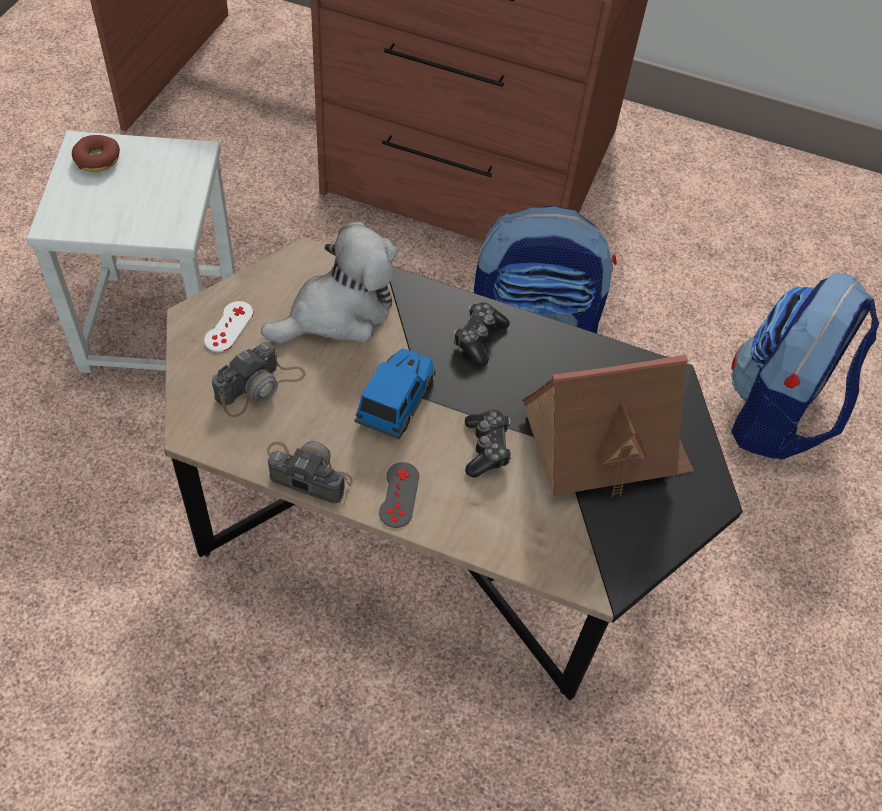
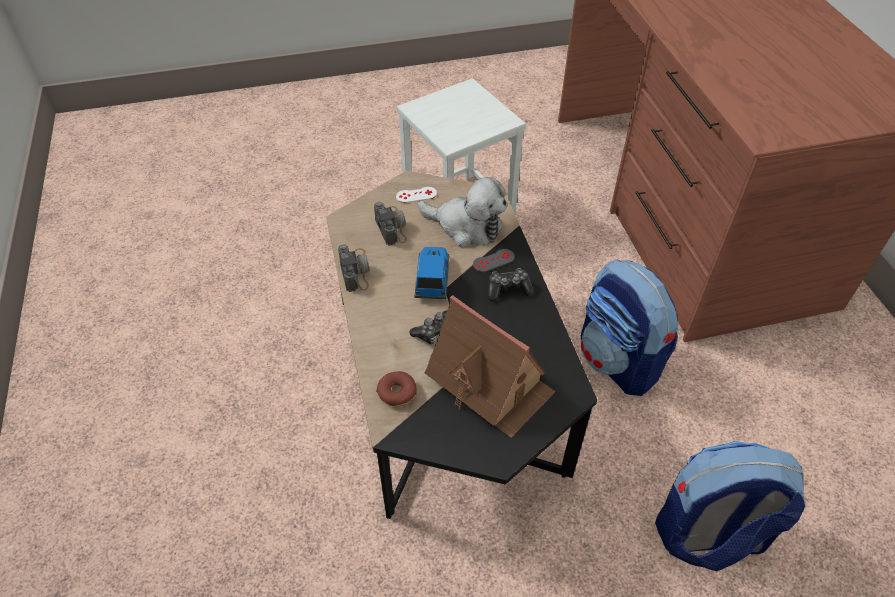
camera: 60 degrees right, 5 degrees down
(97, 160) = (465, 96): donut -> donut (397, 392)
(260, 386) = (391, 225): camera -> camera turned 120 degrees counterclockwise
(397, 400) = (432, 279): toy car -> toy car turned 75 degrees counterclockwise
(399, 495) = (373, 312): grey game controller -> grey game controller (493, 261)

